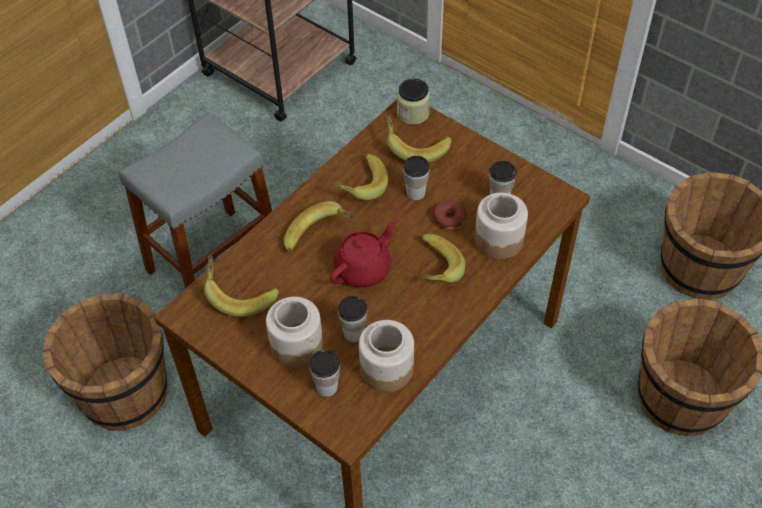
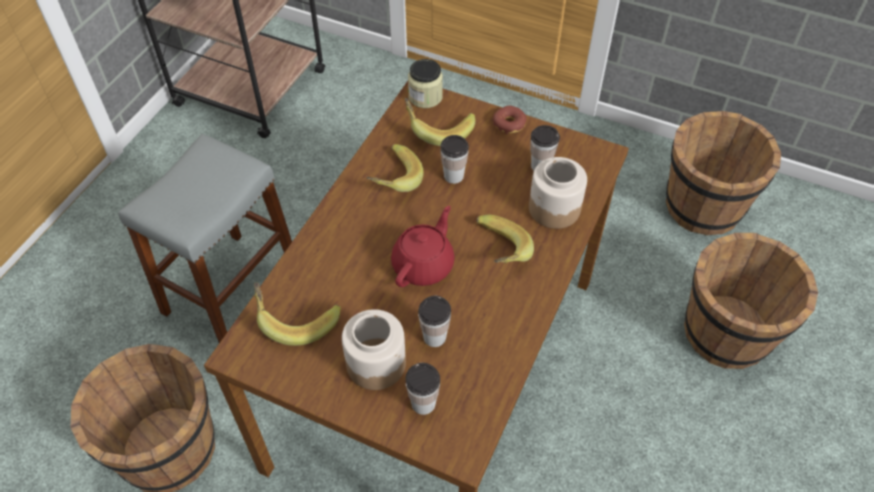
camera: 15 degrees left, 0 degrees up
(320, 238) = (368, 241): banana -> none
(387, 369) = (483, 368): jar -> none
(450, 218) = (497, 195): donut -> donut (509, 124)

